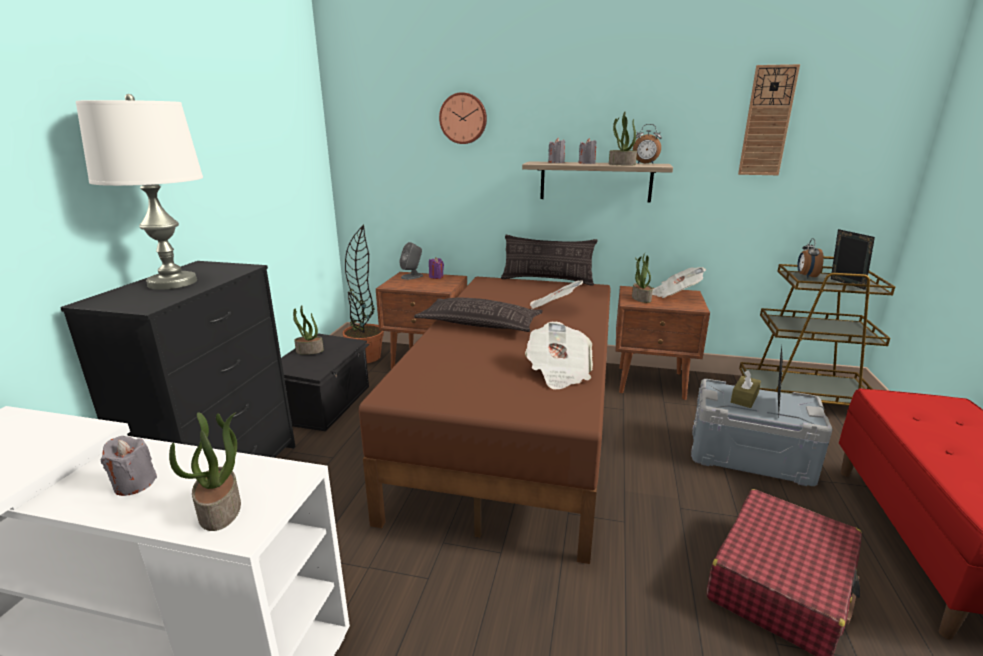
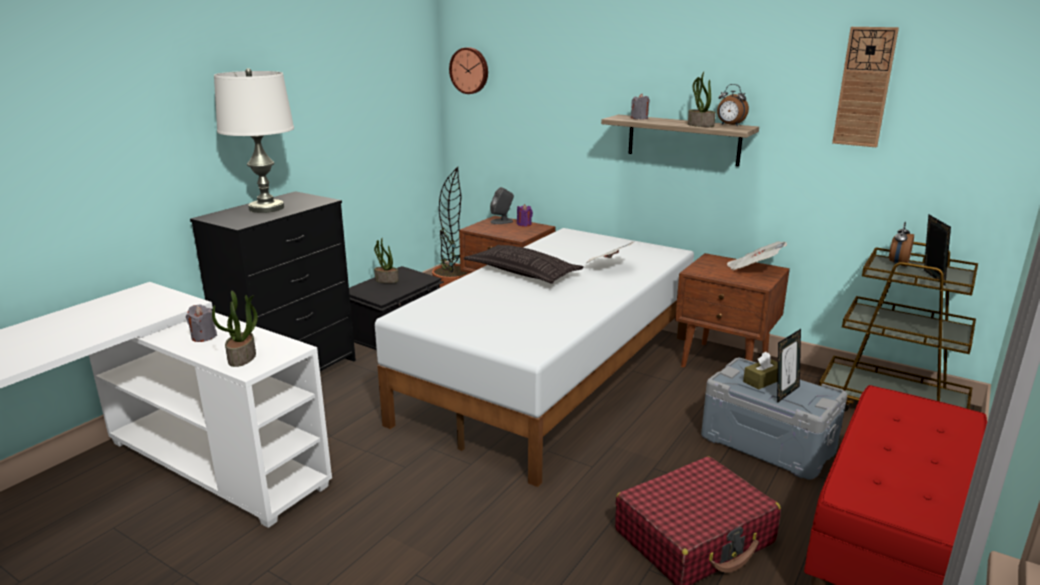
camera: 20 degrees right, 0 degrees up
(463, 118) = (559, 68): wall clock -> wall clock (470, 70)
(517, 425) = (554, 377): brown bed -> white bed
(547, 280) = (630, 239): pillow -> none
(558, 372) = (551, 320): newspaper -> none
(587, 163) = (668, 121): grey candle -> none
(640, 298) = (710, 268): potted plant -> none

